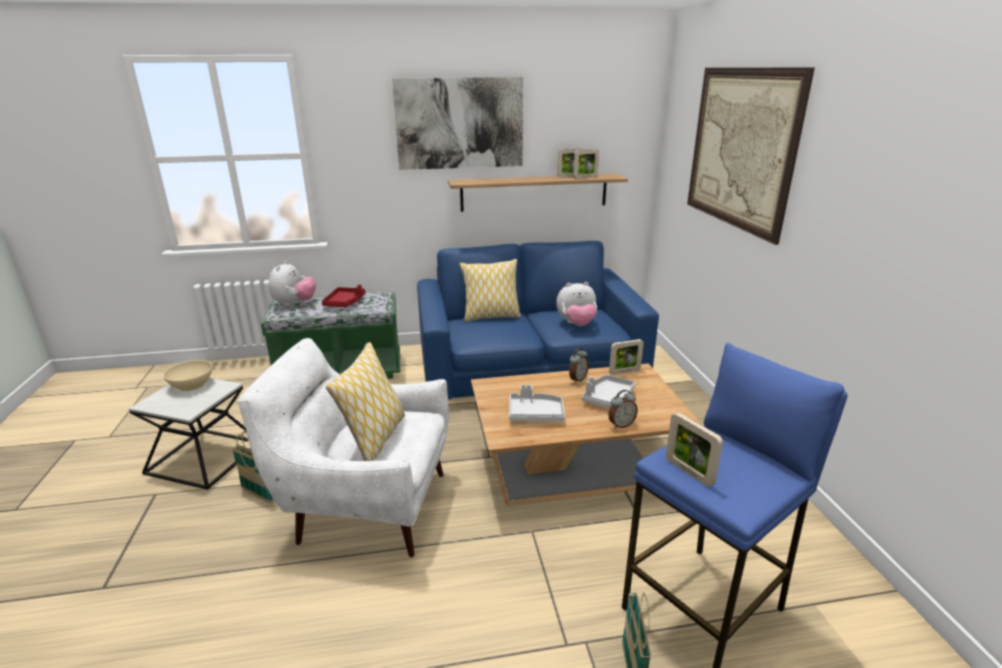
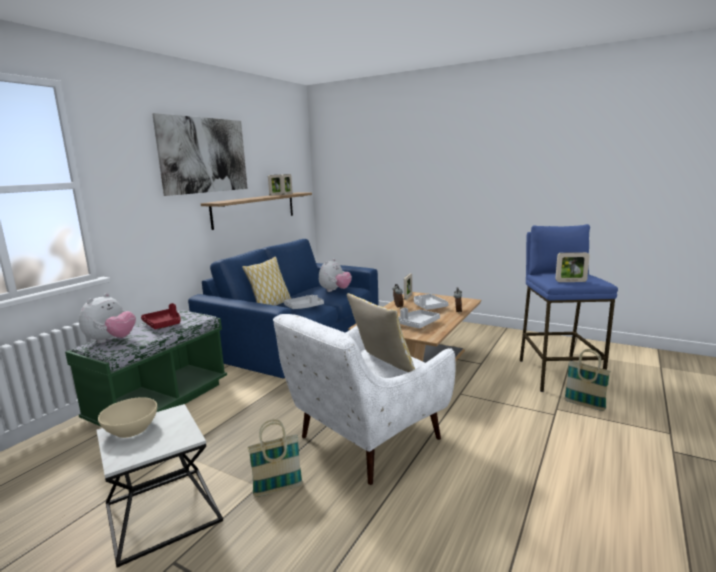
camera: 50 degrees left, 10 degrees down
(294, 303) = (111, 340): plush toy -> plush toy turned 60 degrees clockwise
(500, 332) = (304, 307): none -> grey tray
(740, 148) = (400, 159): picture -> none

